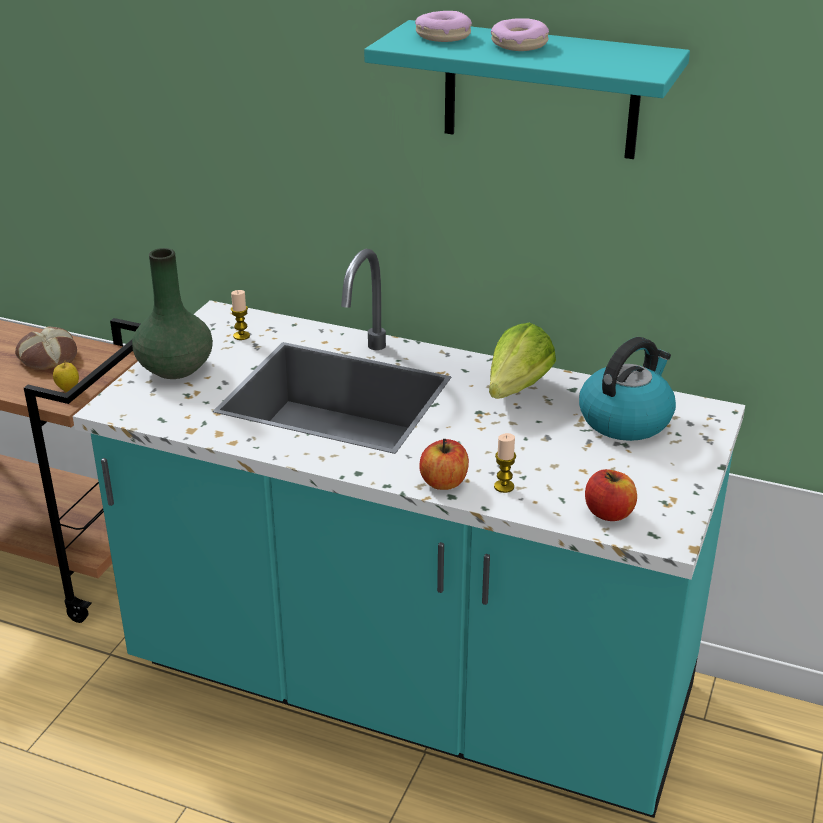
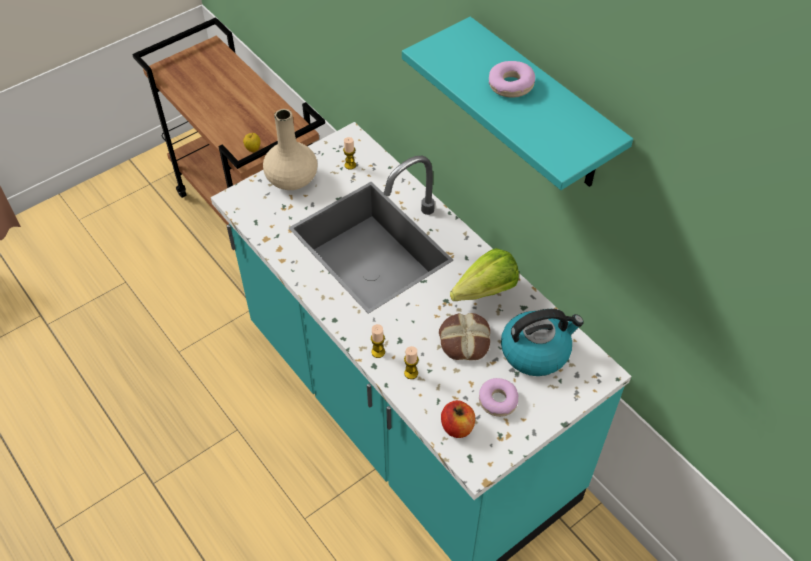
camera: 30 degrees right, 20 degrees up
(47, 357) = (258, 115): bread -> bread (464, 340)
(176, 368) = (292, 179): green vase -> beige vase
(443, 36) = (469, 51): donut -> donut (498, 400)
(444, 482) = (378, 352): apple -> candle

